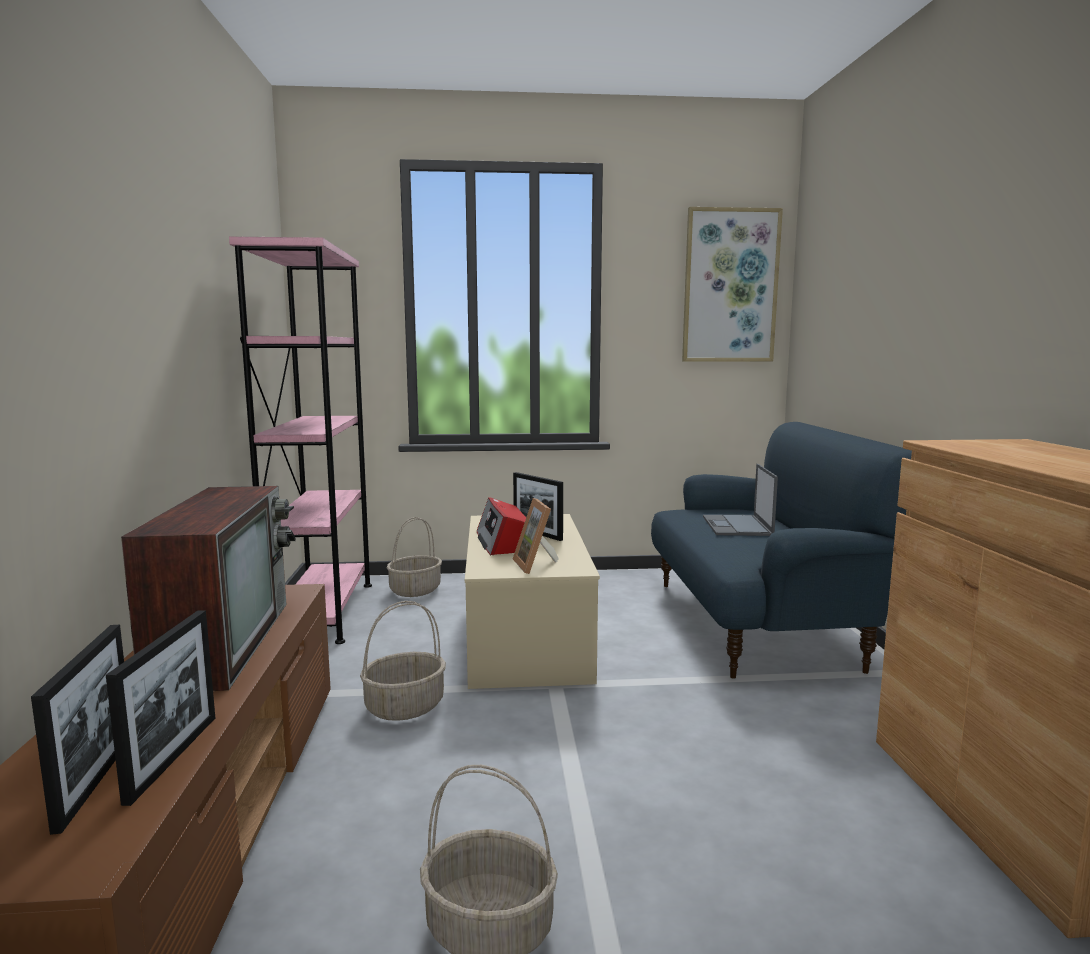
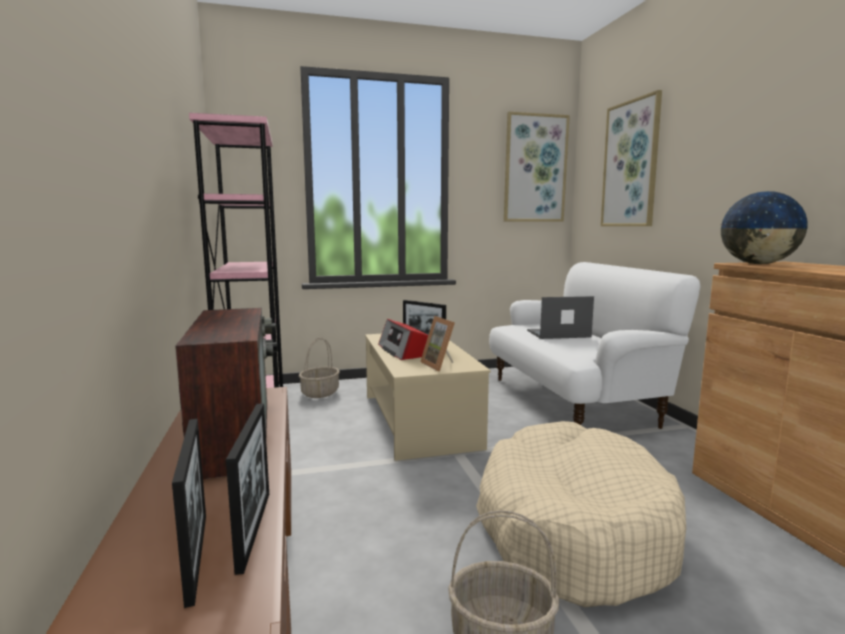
camera: 10 degrees left, 0 degrees up
(405, 706) = (353, 477): basket -> none
(656, 802) = (572, 528): none -> beige dog bed
(737, 526) = (557, 334): laptop -> laptop turned 90 degrees clockwise
(756, 623) = (573, 401): blue sofa -> white sofa
(854, 282) = (631, 164): none -> picture
(963, 444) = (758, 264): none -> globe

